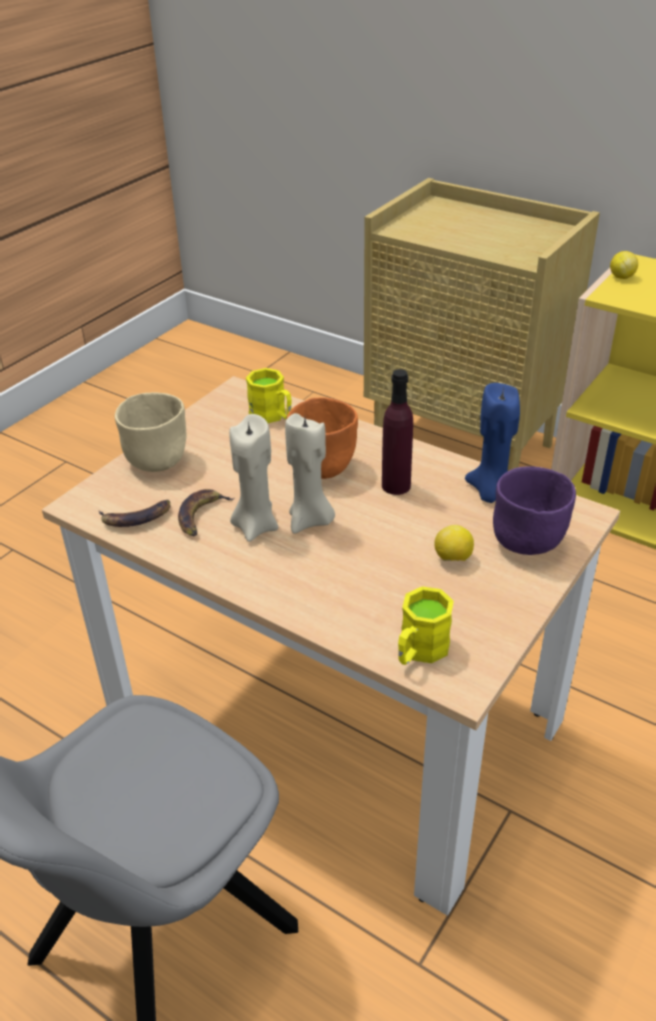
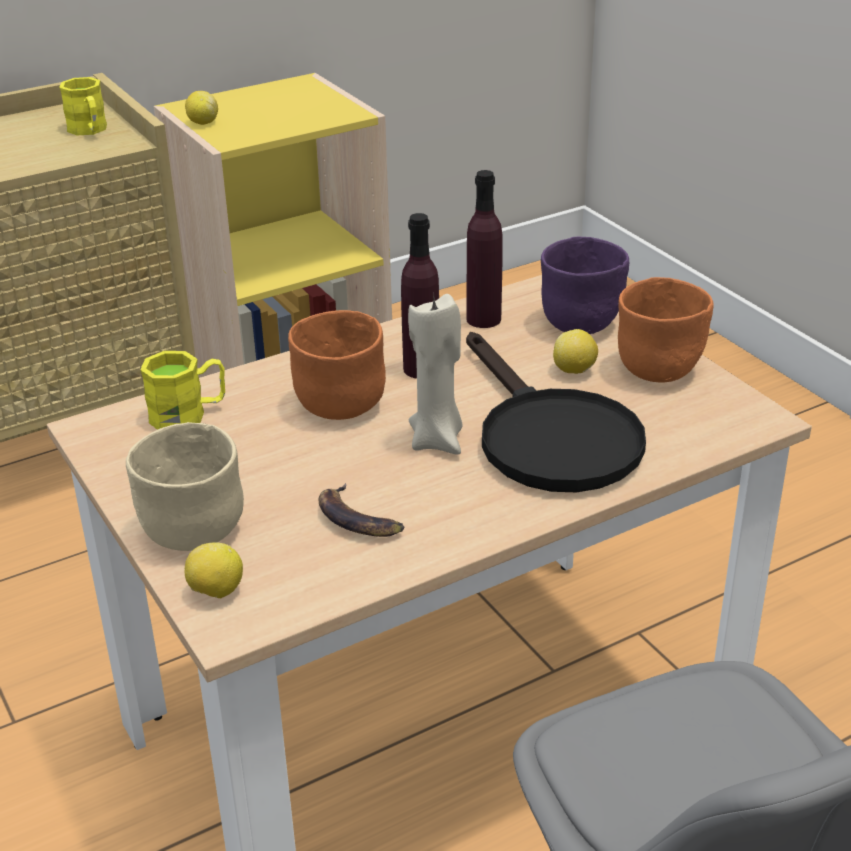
camera: 65 degrees left, 5 degrees down
(106, 488) = (216, 592): none -> lemon
(136, 518) = (312, 576): banana -> none
(255, 526) = (415, 482): beige candle -> none
(349, 570) = (549, 437): none -> black frying pan
(419, 651) = (702, 429): yellow mug -> yellow mug (89, 131)
(490, 492) = (483, 319): blue candle -> purple bottle
(493, 604) = (659, 370): none -> orange bowl

